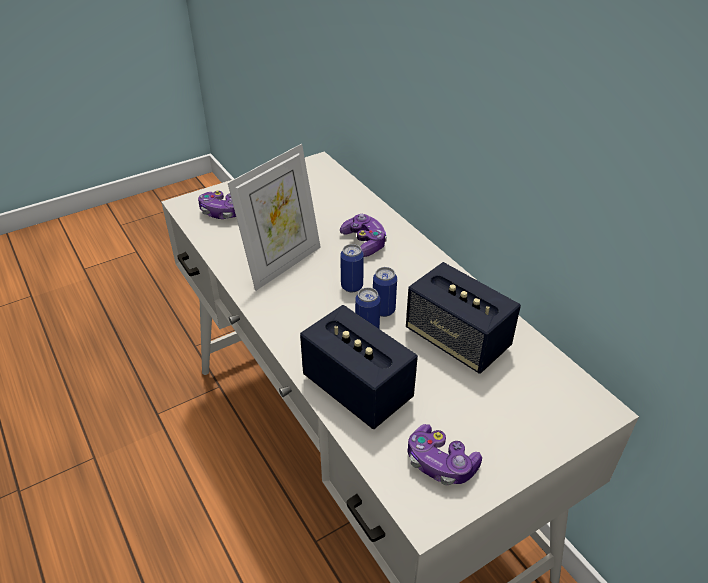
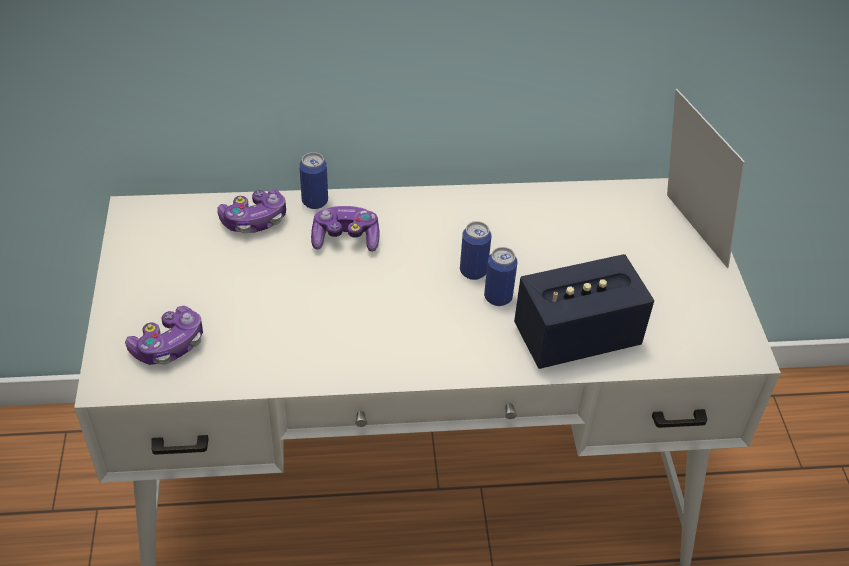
camera: 65 degrees left, 5 degrees up
(282, 264) = (331, 324): picture frame -> picture frame (686, 233)
(352, 286) = (417, 280): can -> can (315, 201)
(440, 463) = (694, 318): game controller -> game controller (254, 220)
(457, 340) = (551, 238): speaker -> none

